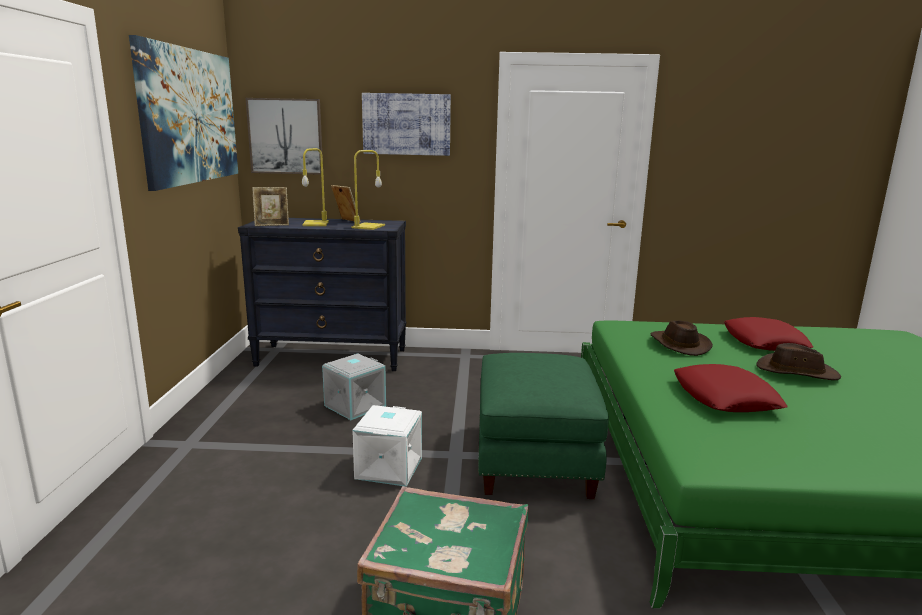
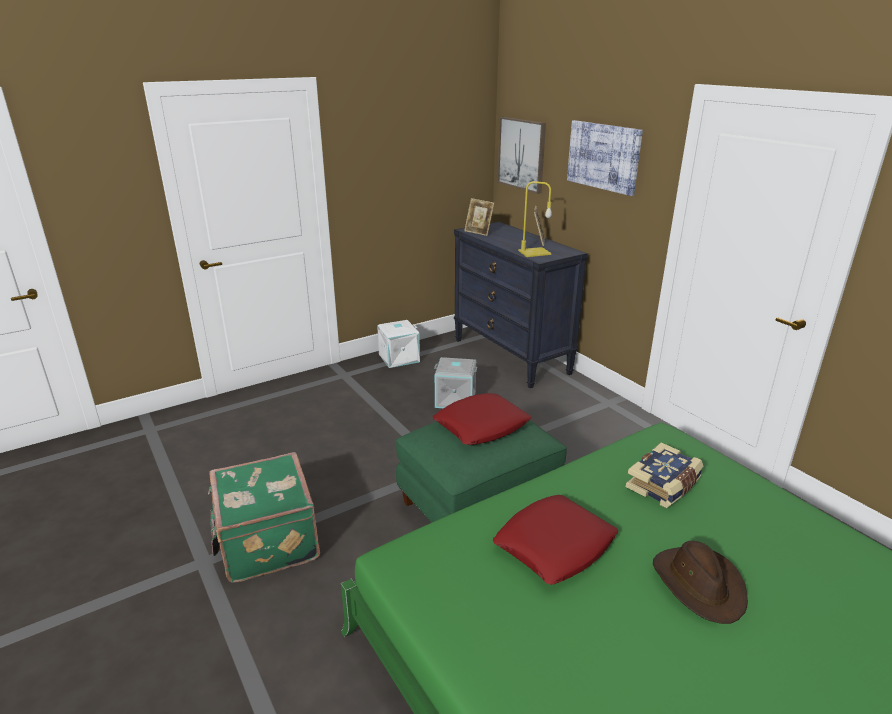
camera: 55 degrees right, 10 degrees up
(190, 116) = (425, 138): picture -> none
(315, 223) = (509, 238): yellow table lamp -> none
(388, 468) = (393, 449): white storage box -> white storage box (399, 357)
(678, 344) = (664, 485): brown hat -> book
(764, 342) = (779, 545): red pillow -> red pillow (481, 426)

